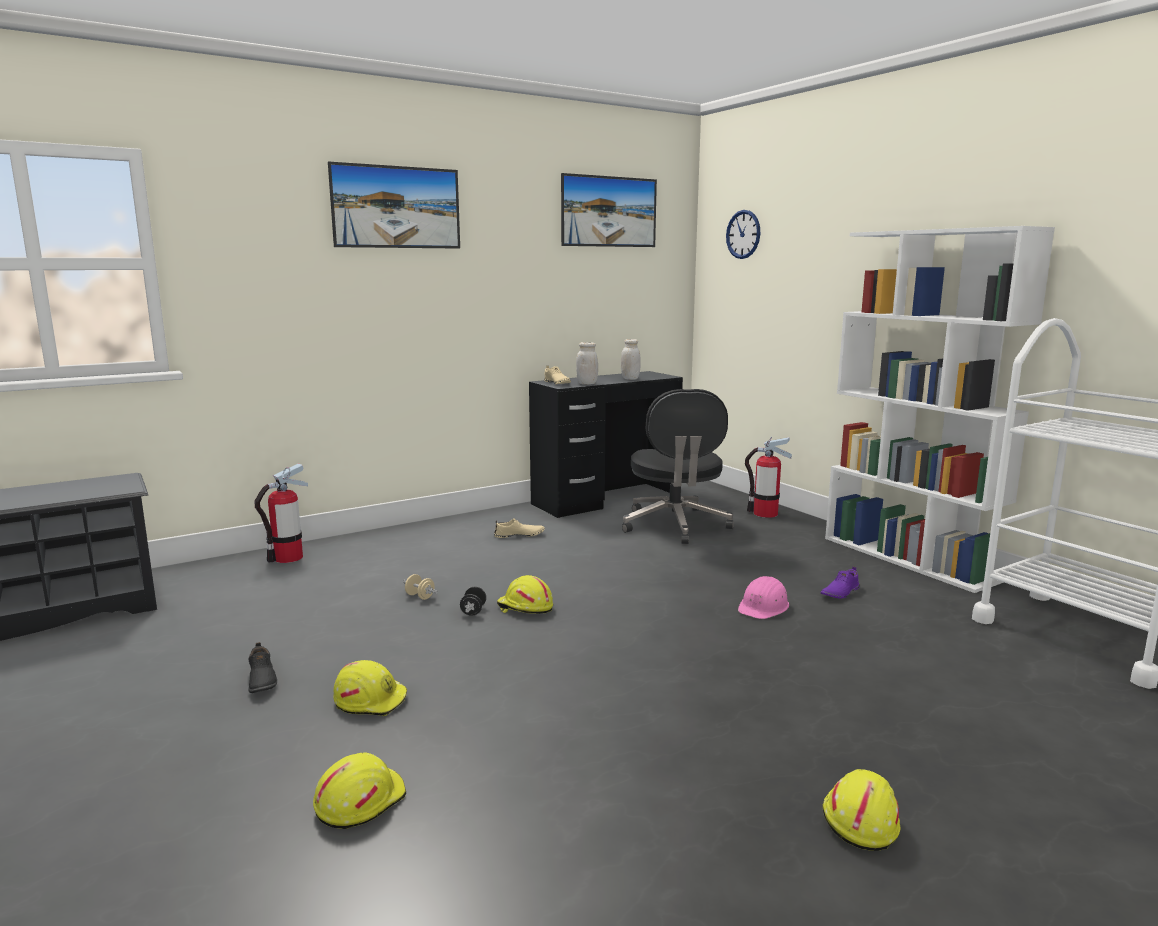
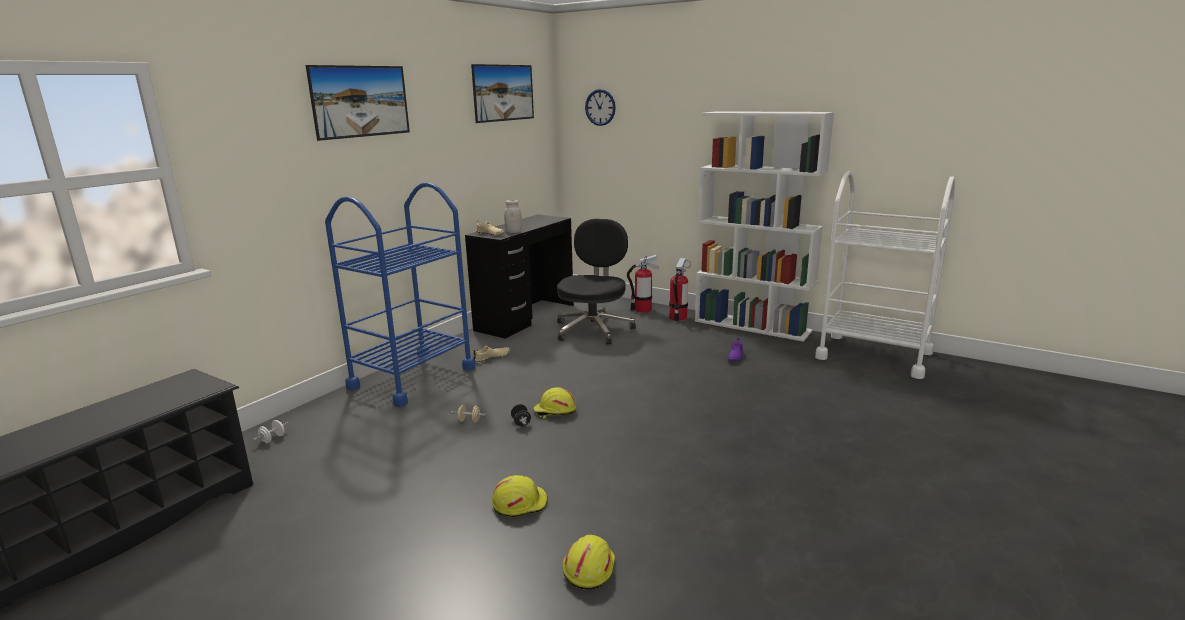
camera: 25 degrees left, 5 degrees up
(222, 571) = (273, 439): none -> white dumbbell
(261, 680) = (420, 513): black shoe -> none
(288, 558) = (320, 415): fire extinguisher -> fire extinguisher (678, 317)
(414, 540) = (412, 378): none -> blue cart
(630, 379) = (537, 224): white jar -> none
(675, 525) = (594, 329): black office chair -> black office chair turned 135 degrees counterclockwise
(763, 606) = (702, 375): pink hard hat -> none
(859, 820) = (858, 487): yellow hard hat -> none

